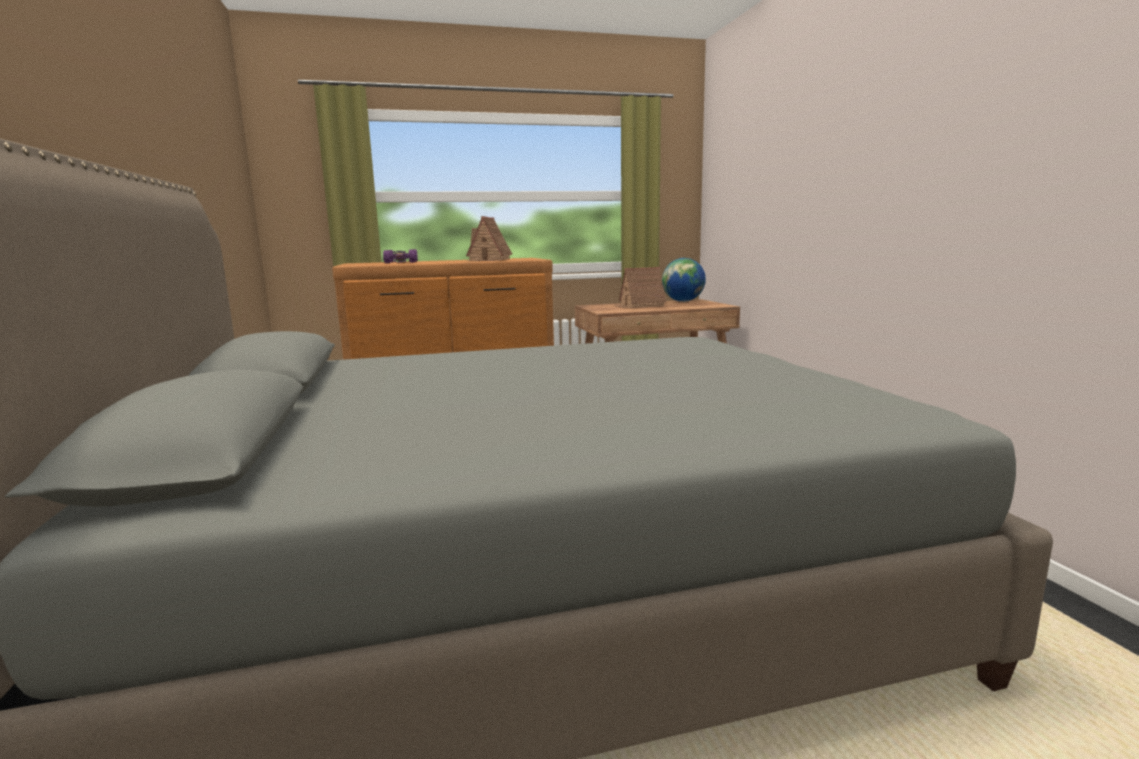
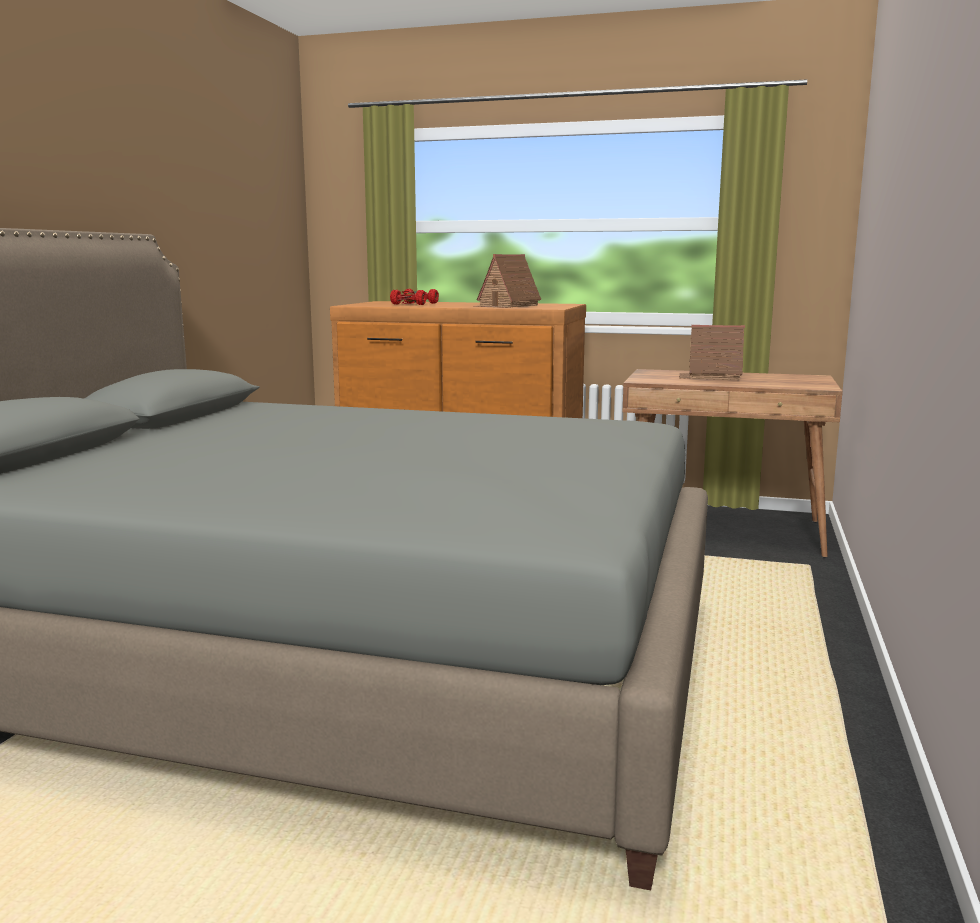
camera: 30 degrees right, 0 degrees up
(401, 262) = (414, 304): purple toy car -> red toy car
(683, 301) = (790, 376): globe -> none

